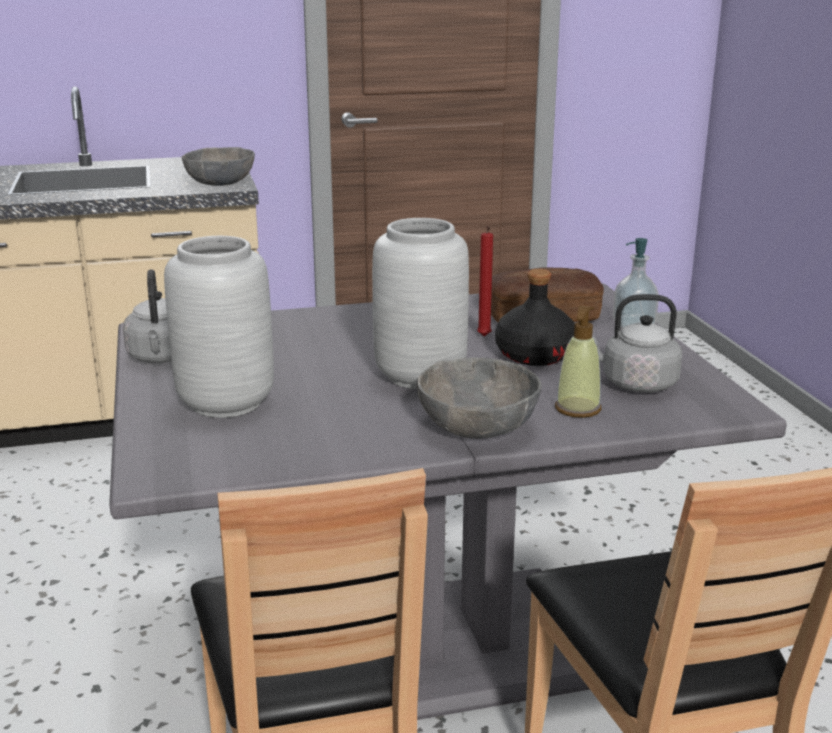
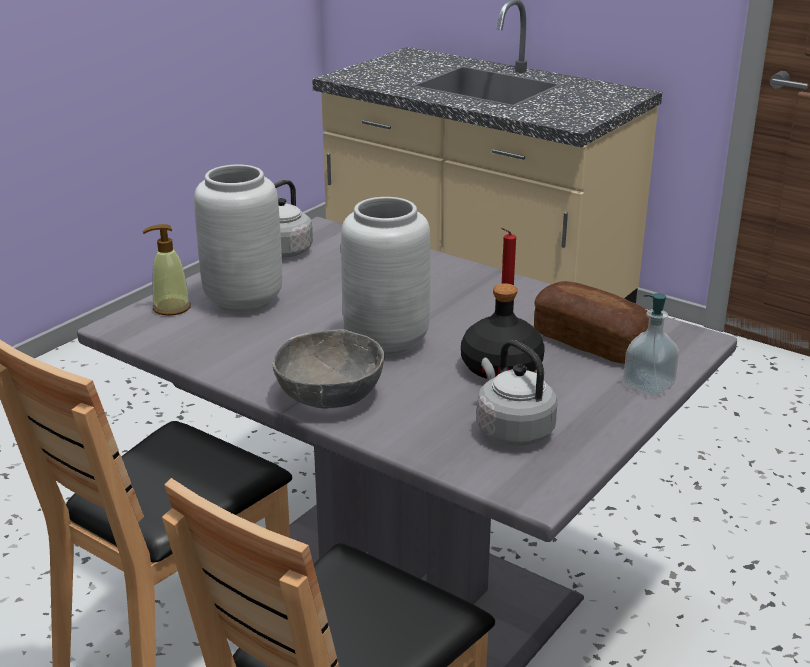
camera: 50 degrees right, 5 degrees up
(221, 183) = (571, 118): grey bowl -> none
(577, 409) = (421, 422): soap dispenser -> soap dispenser (171, 308)

